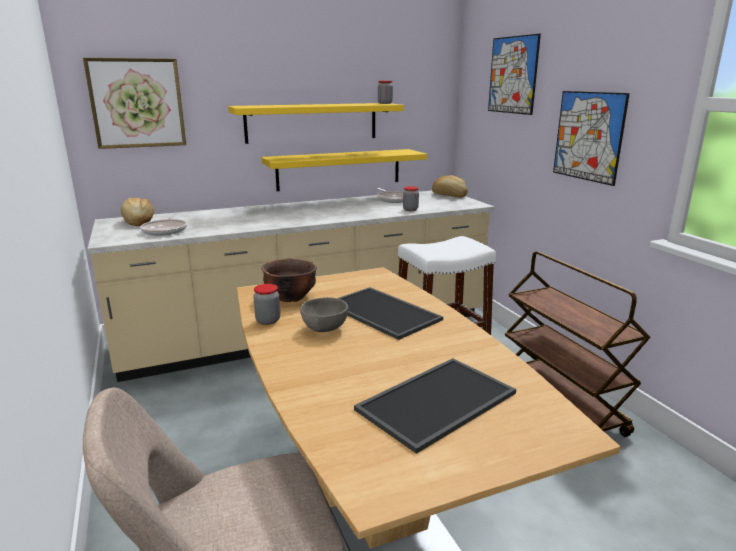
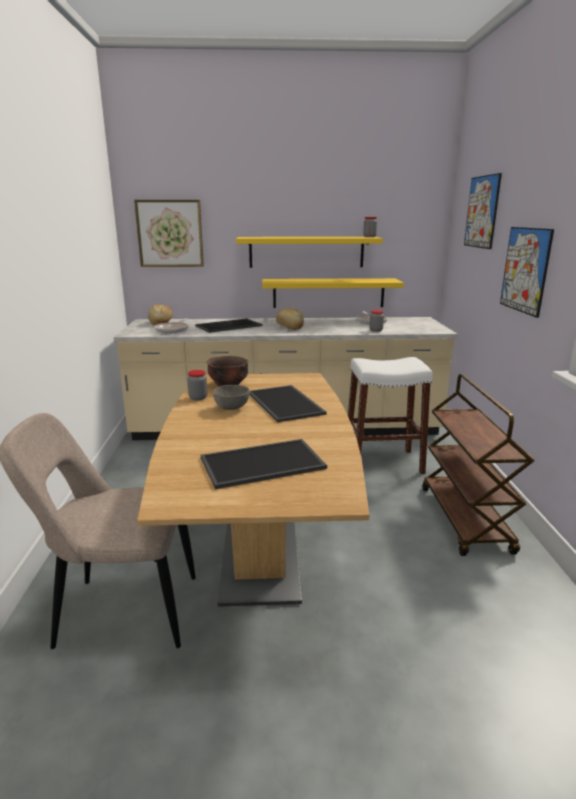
camera: 20 degrees right, 0 degrees up
(234, 218) = (228, 326): none -> tray
(449, 195) = (425, 322): bread -> bread (289, 327)

